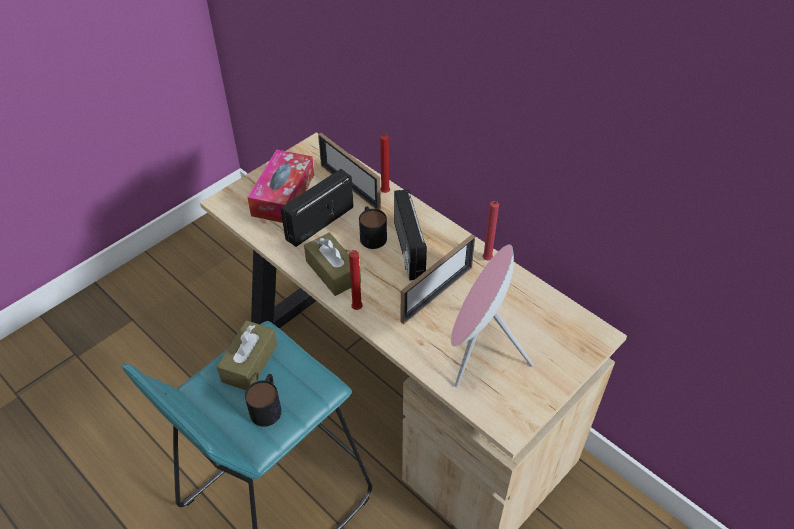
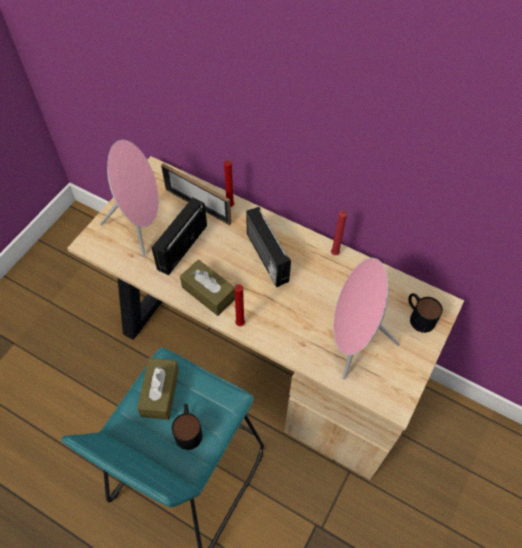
camera: 15 degrees left, 10 degrees up
(283, 195) = (141, 225): tissue box -> pink speaker
(371, 234) = (230, 249): mug -> mug (418, 316)
(437, 294) = (303, 295): picture frame -> none

